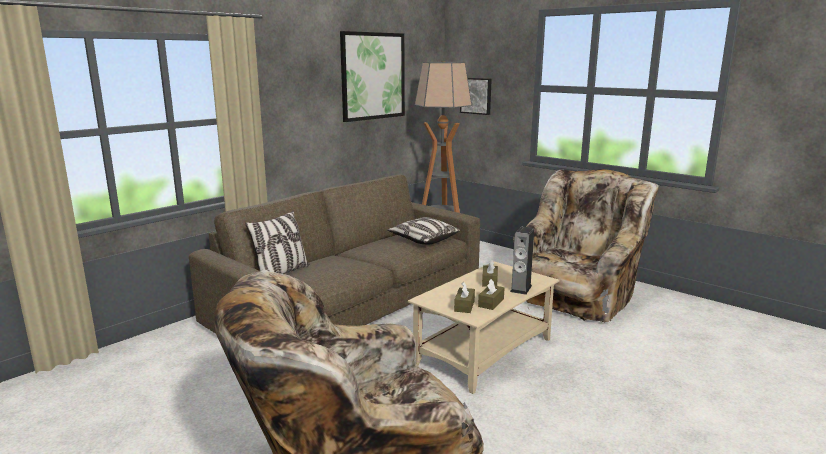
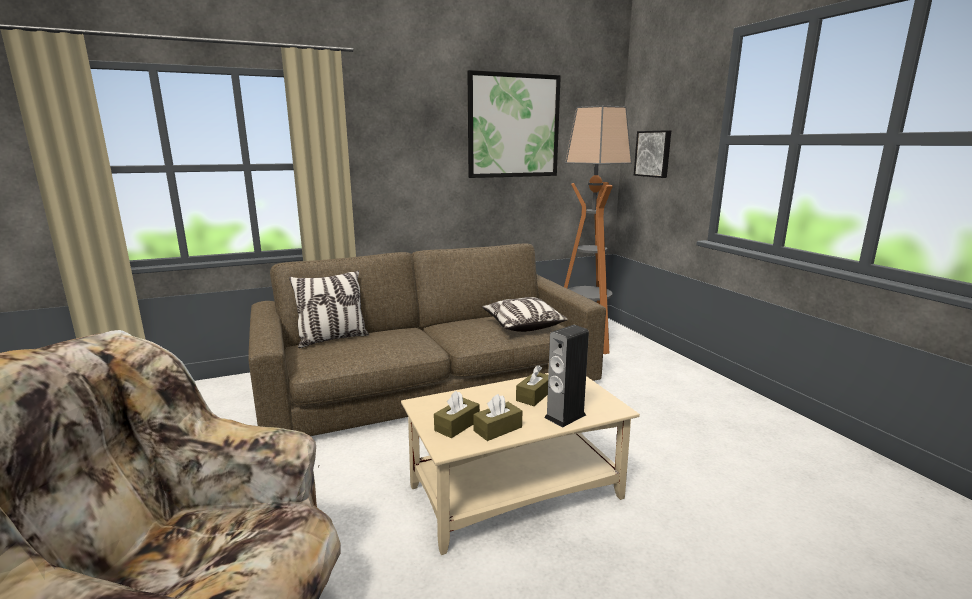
camera: 25 degrees right, 0 degrees up
(578, 297) = (722, 440): beige armchair -> none

